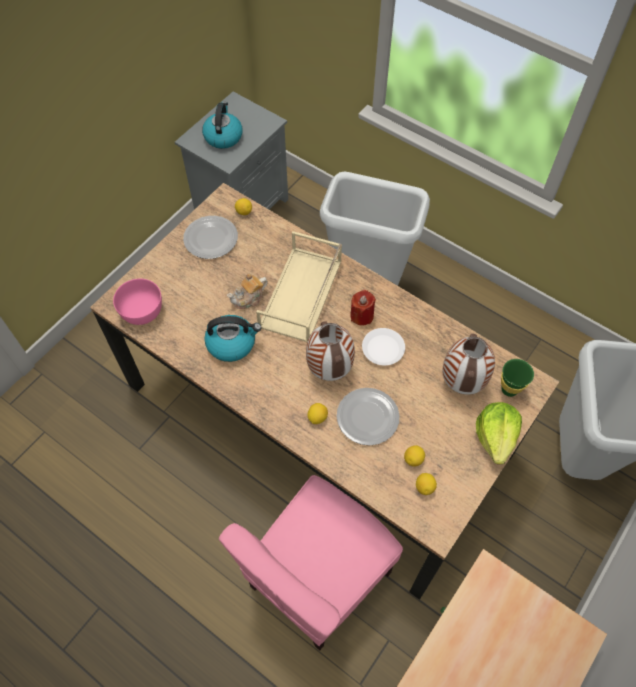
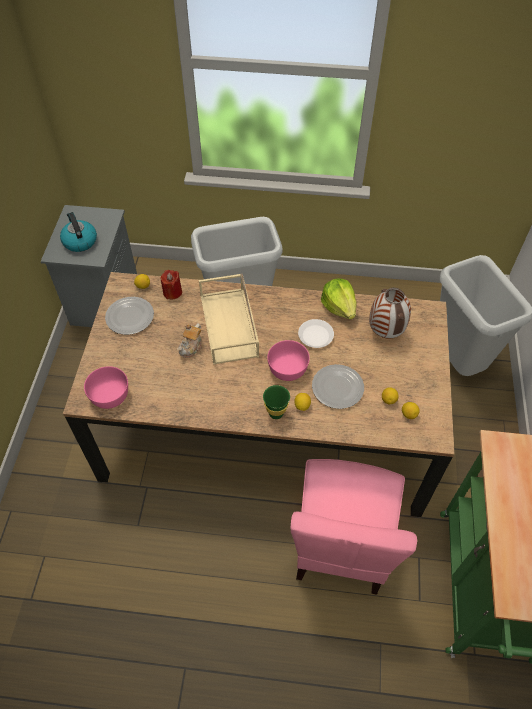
camera: 30 degrees left, 5 degrees down
(232, 343) = (201, 385): kettle -> none
(328, 370) = (287, 369): vase -> pink bowl
(362, 315) = (284, 320): red candle -> red candle (172, 292)
(496, 437) = (431, 357): lettuce -> lettuce (339, 307)
(509, 389) = (418, 322): green cup -> green cup (276, 413)

